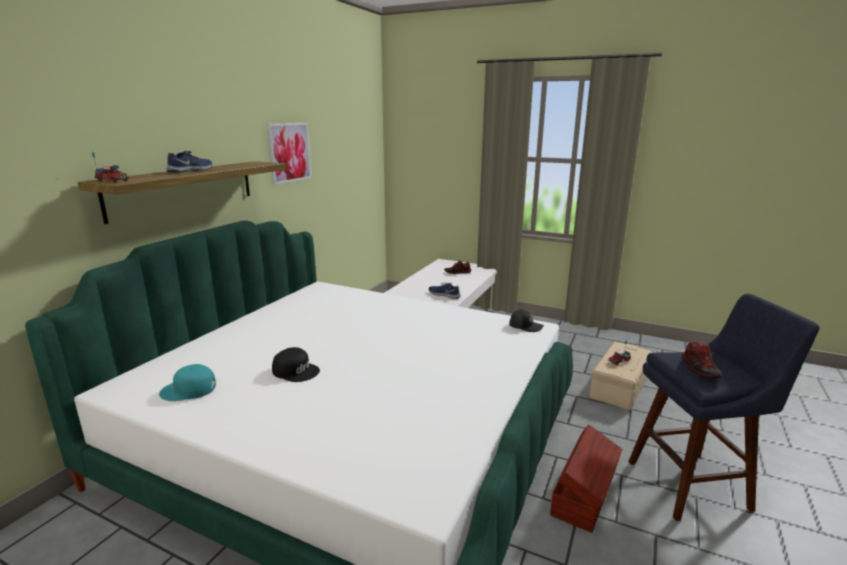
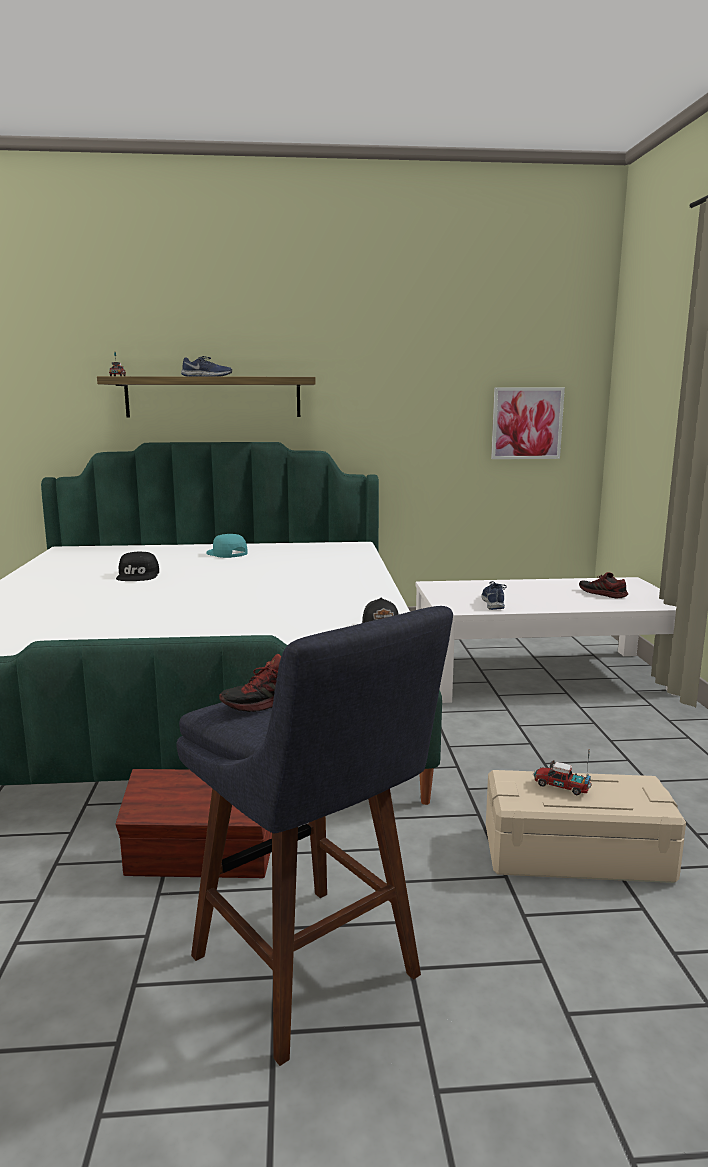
camera: 60 degrees right, 5 degrees down
(189, 390) = (79, 561): turquoise cap -> turquoise cap (226, 553)
(289, 152) = (376, 372): picture -> picture (527, 423)

